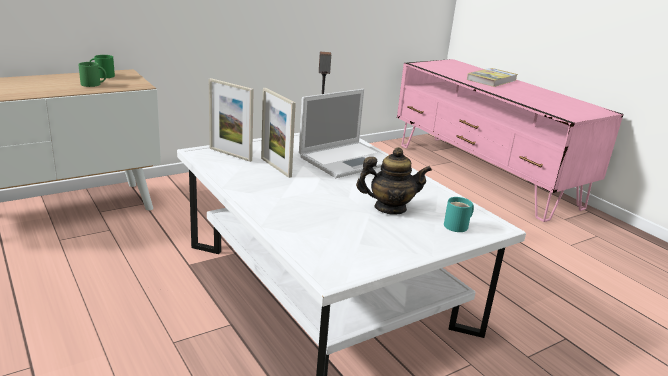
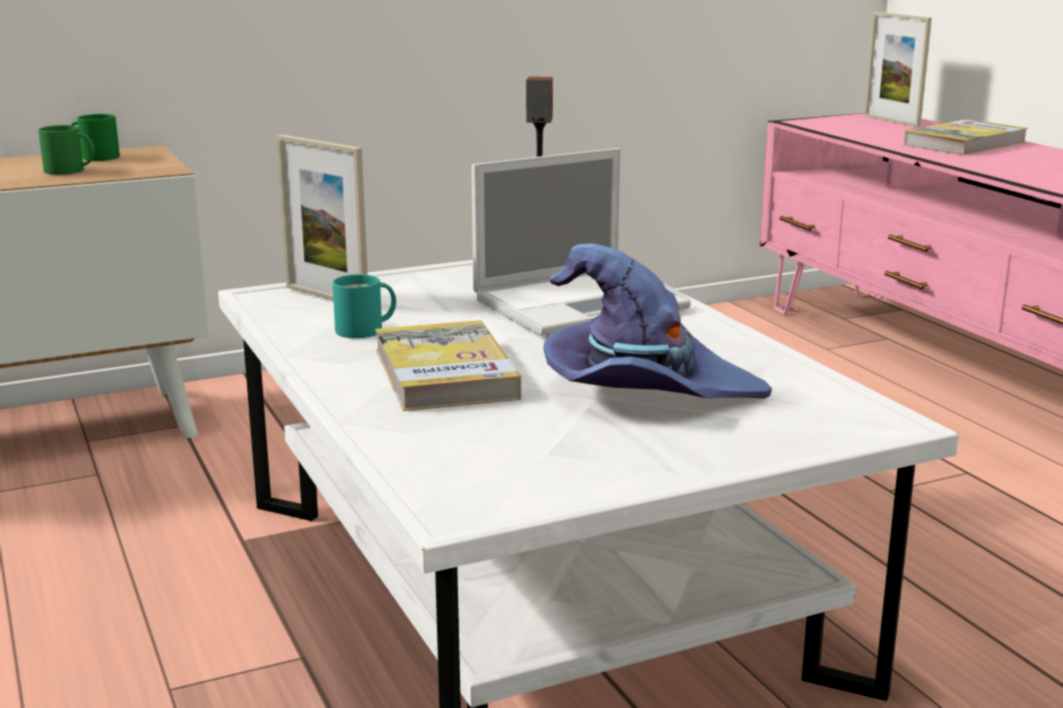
camera: 10 degrees right, 5 degrees down
(276, 167) = (416, 319): picture frame -> picture frame (891, 121)
(299, 199) = (445, 373): none -> book
(390, 208) = (644, 389): teapot -> purple hat
(458, 226) = (794, 422): turquoise mug -> turquoise mug (364, 330)

